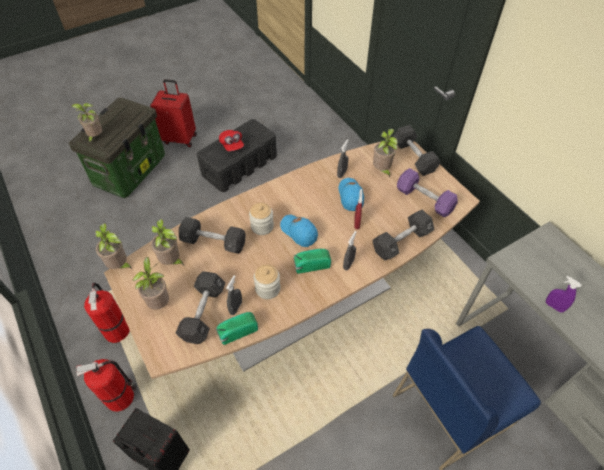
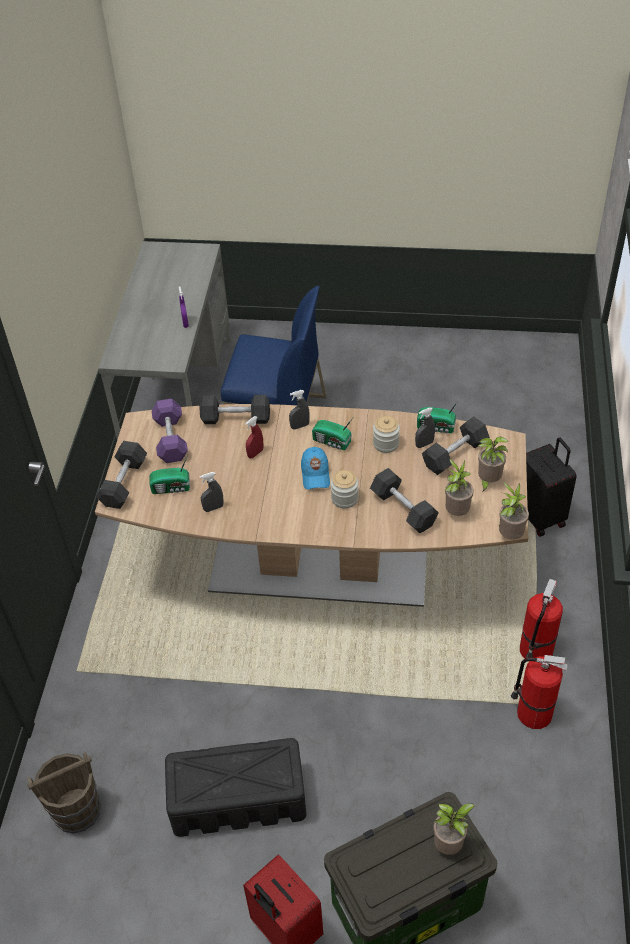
camera: 140 degrees left, 5 degrees down
(121, 396) = (557, 582): fire extinguisher -> fire extinguisher (532, 713)
(232, 145) = (243, 772): red cap -> none
(306, 127) = (77, 810): none -> brown bucket
(351, 196) = (232, 480): blue cap -> none
(382, 170) = (172, 488): potted plant -> radio

